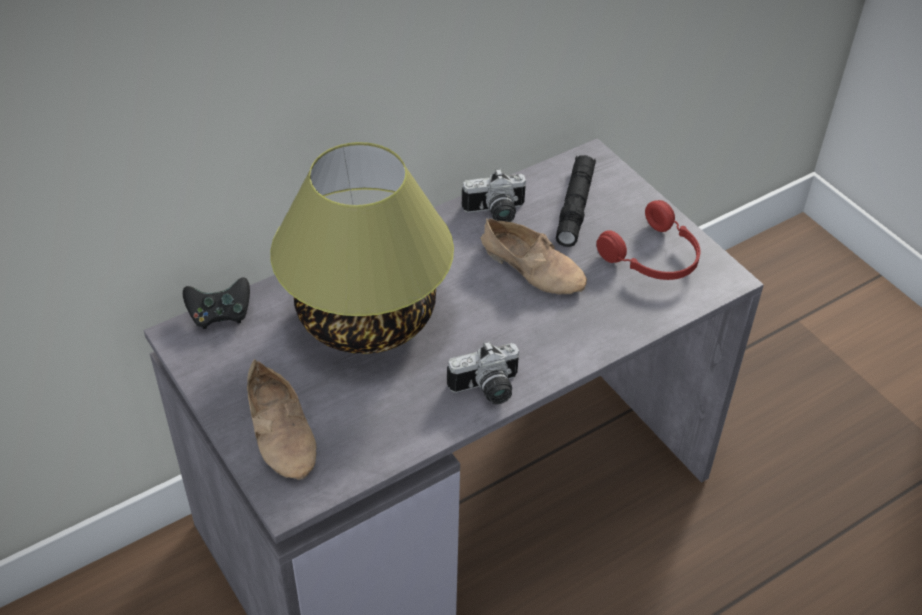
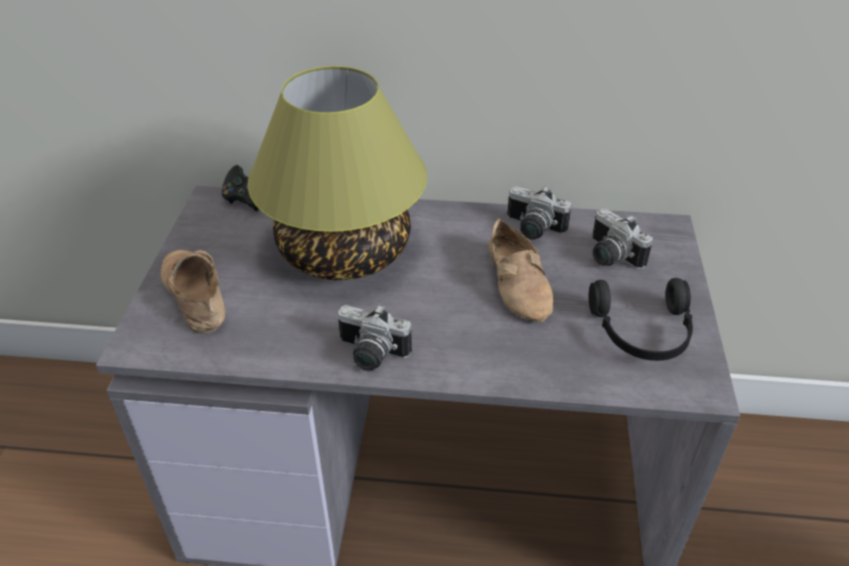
camera: 40 degrees right, 5 degrees down
(283, 430) = (193, 295): beige shoe -> beige shoe turned 135 degrees clockwise
(575, 207) = (609, 256): black flashlight -> camera
(654, 258) = (642, 332): red headphones -> black headphones

